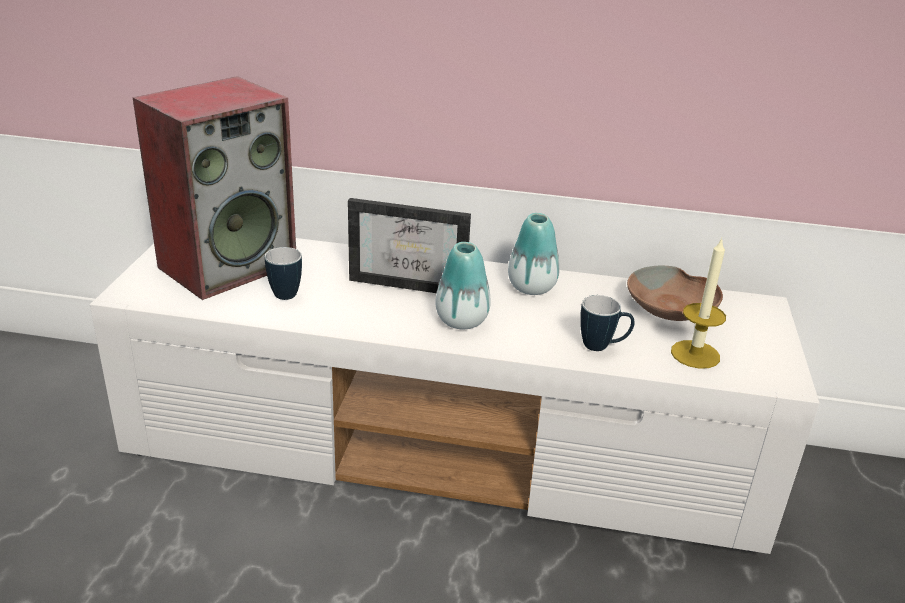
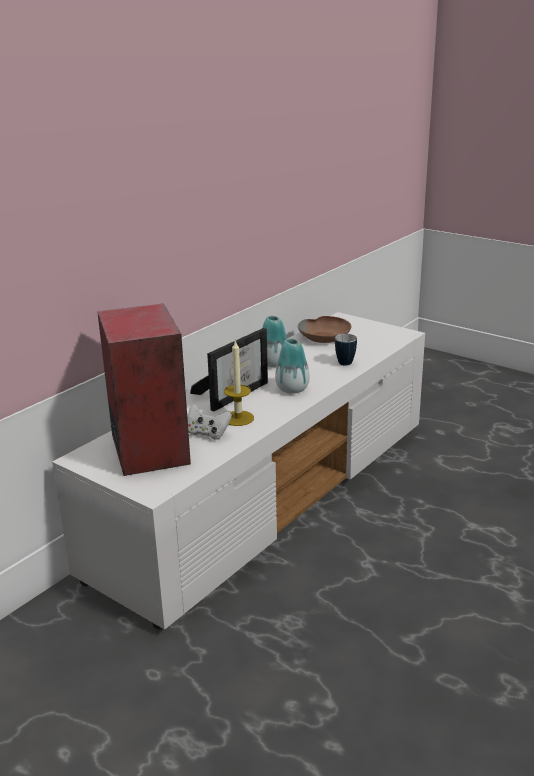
camera: 60 degrees left, 5 degrees down
(286, 291) = (207, 434): mug -> white game controller
(695, 354) = (370, 344): candle -> candle (238, 418)

